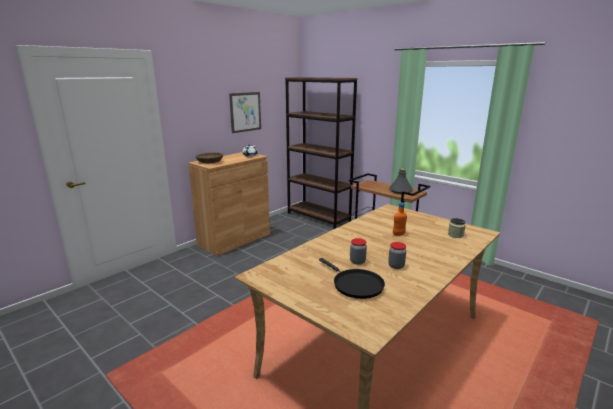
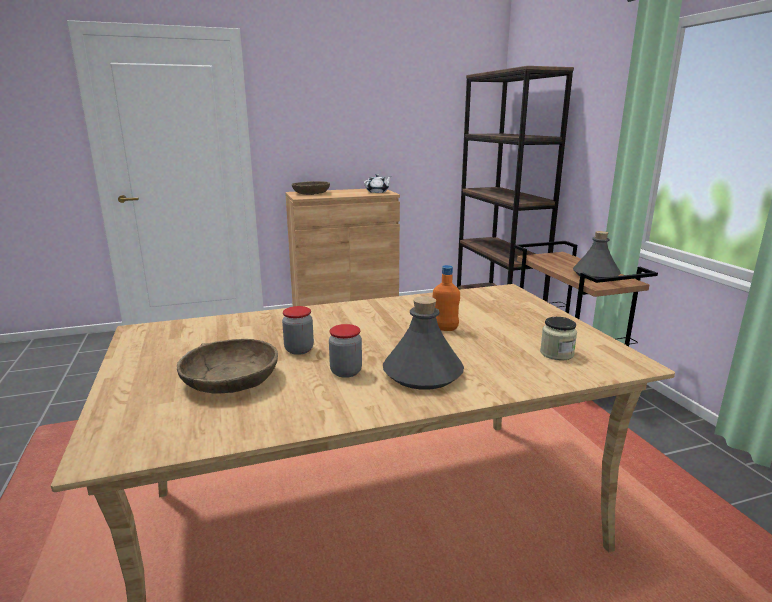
camera: 30 degrees right, 0 degrees up
(245, 112) = (390, 127): picture -> none
(355, 285) = (230, 379): black frying pan -> brown bowl
(425, 258) = (422, 373): none -> grey bottle

